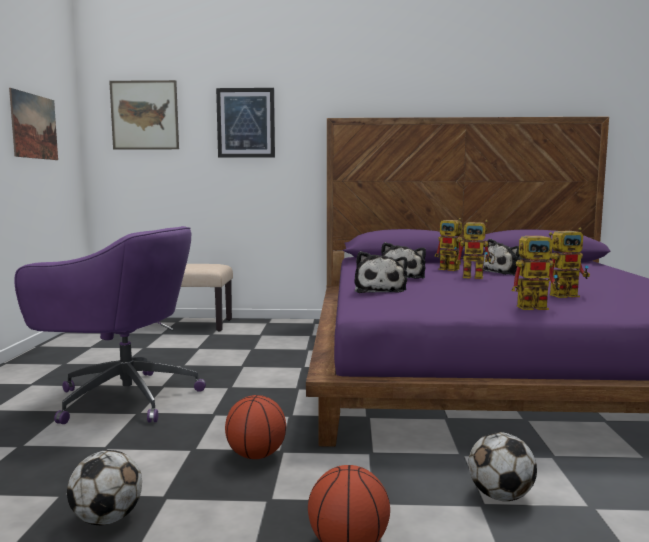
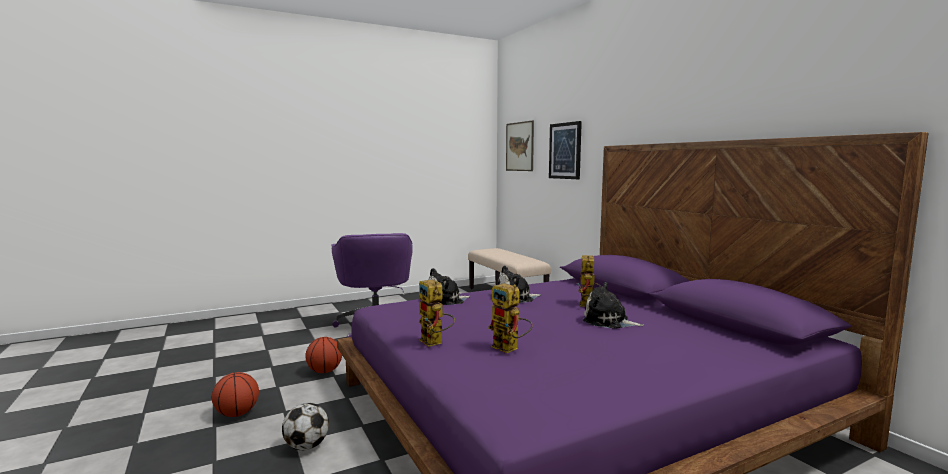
camera: 60 degrees right, 0 degrees up
(34, 126) = (442, 161): picture -> none
(107, 519) = (249, 362): football -> none
(478, 277) = (550, 315): toy robot -> none

